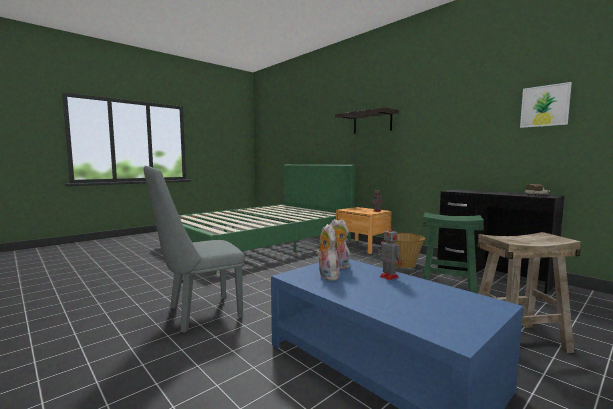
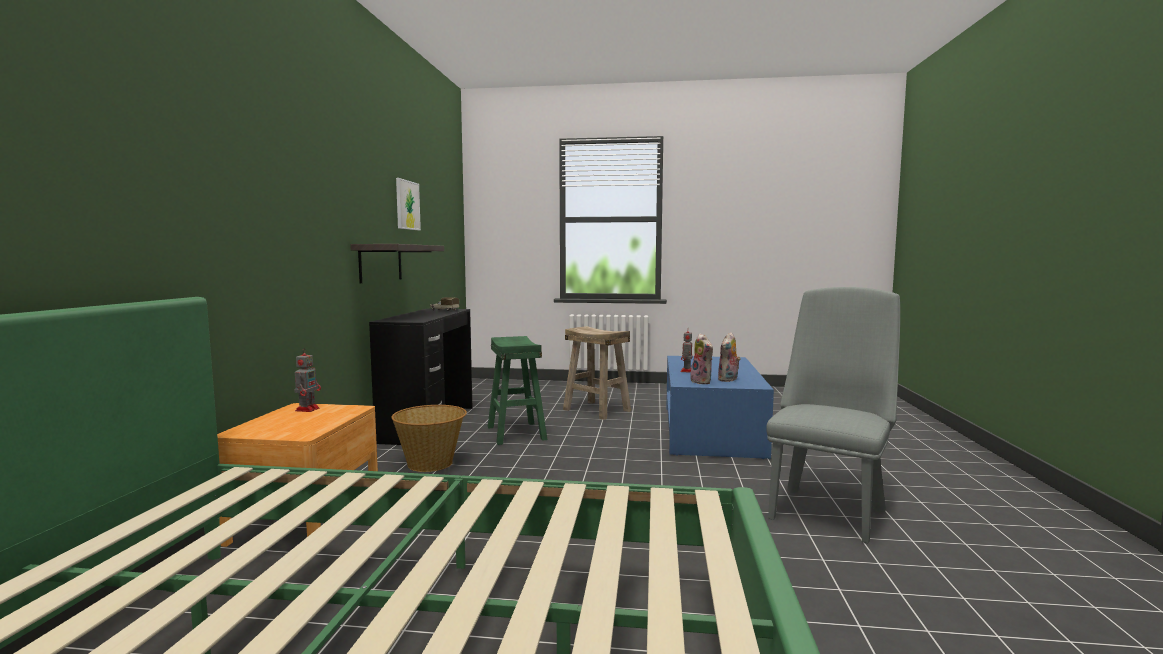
camera: 130 degrees left, 0 degrees up
(198, 314) = (828, 510): grey chair -> grey chair turned 75 degrees counterclockwise
(372, 122) = (221, 164): shelf -> shelf (380, 263)

